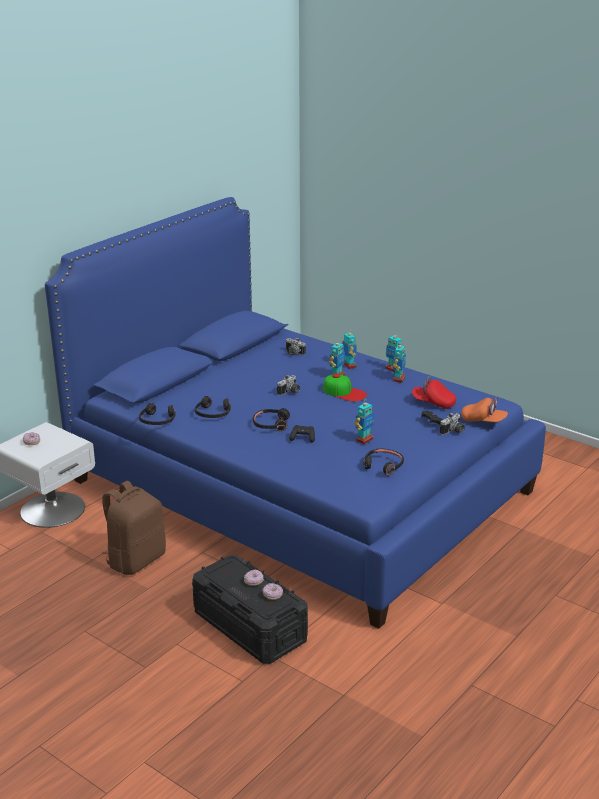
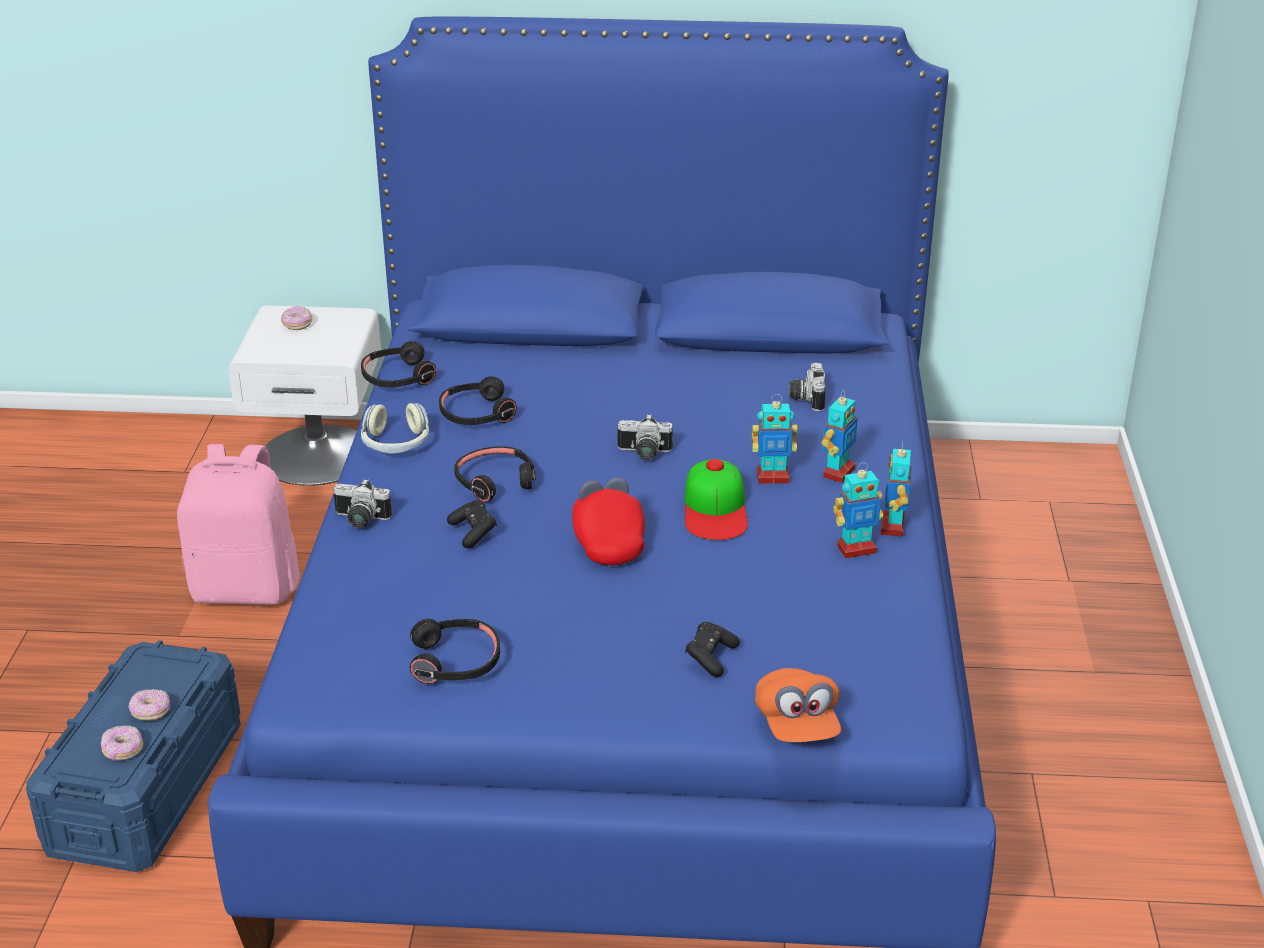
camera: 55 degrees right, 5 degrees up
(136, 560) = (246, 588): brown backpack -> pink backpack
(212, 435) = (396, 444): none -> headphones
(250, 626) = (147, 788): black storage box -> blue storage box
(364, 439) = (540, 601): toy robot -> none
(433, 403) = (801, 629): red cap -> red cap (607, 541)
(453, 431) = (700, 700): camera -> camera (360, 520)

